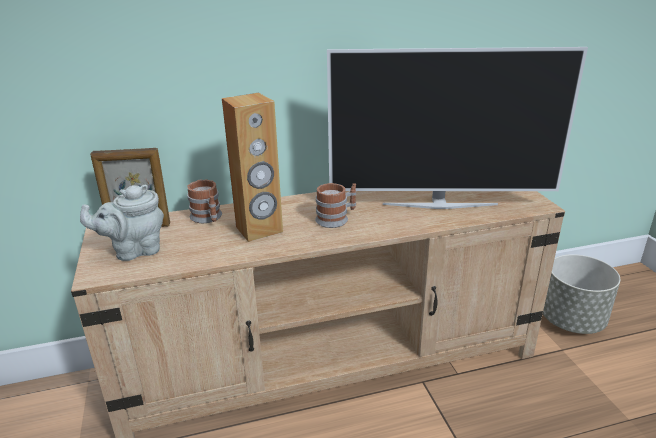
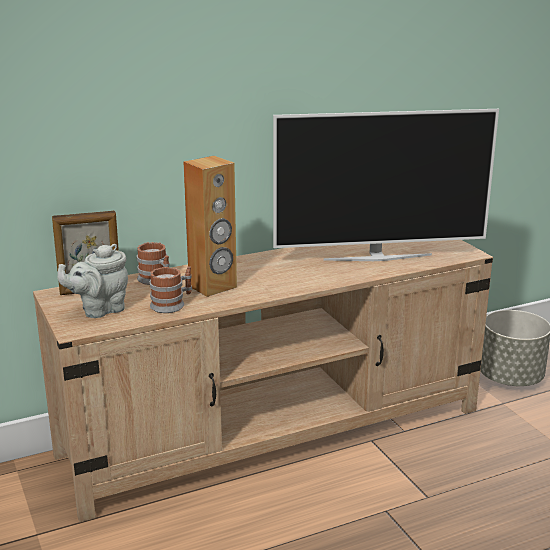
camera: 10 degrees left, 5 degrees down
(336, 218) = (283, 274): mug -> mug (172, 304)

